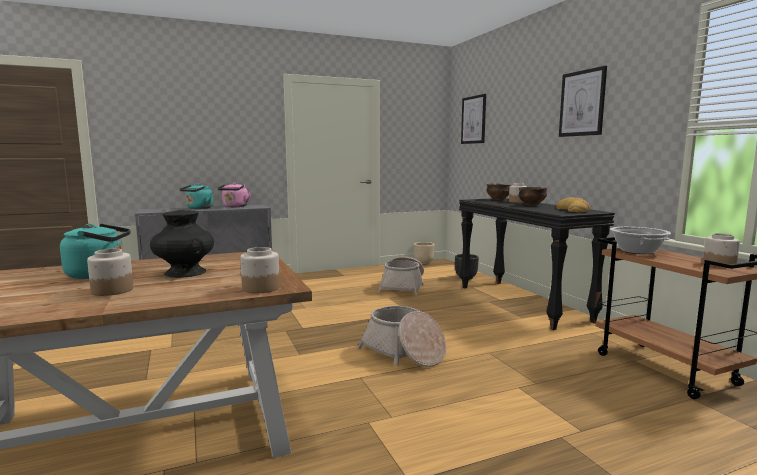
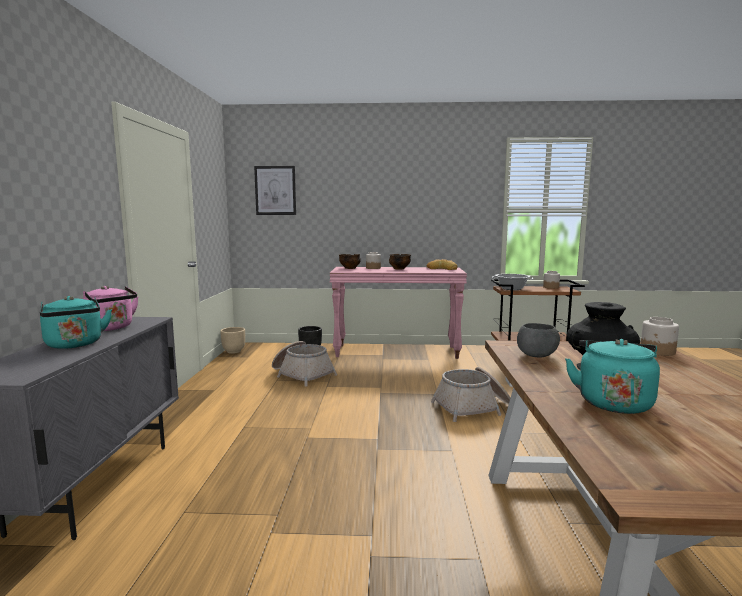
camera: 65 degrees left, 0 degrees up
(112, 290) = (688, 394): jar -> none
(222, 260) = (537, 356): none -> grey bowl
(522, 303) = (397, 351): black console table -> pink console table
(582, 103) = (419, 187): picture -> none

